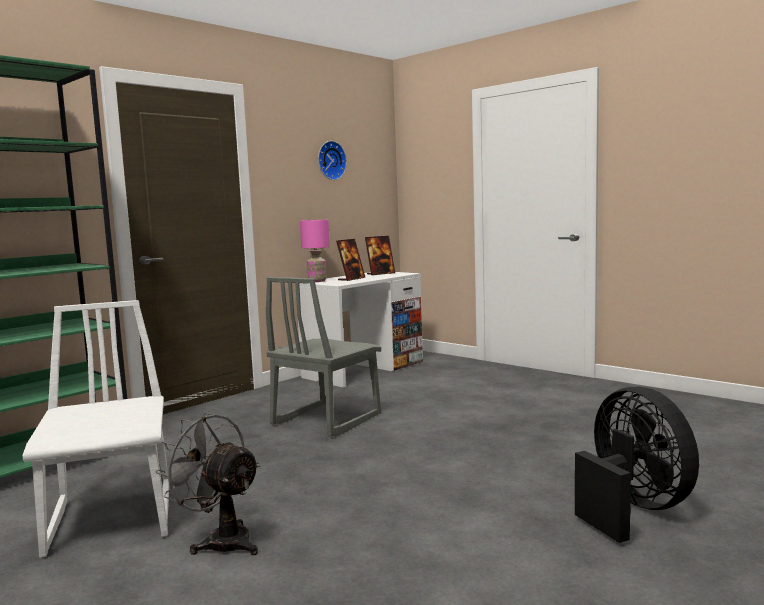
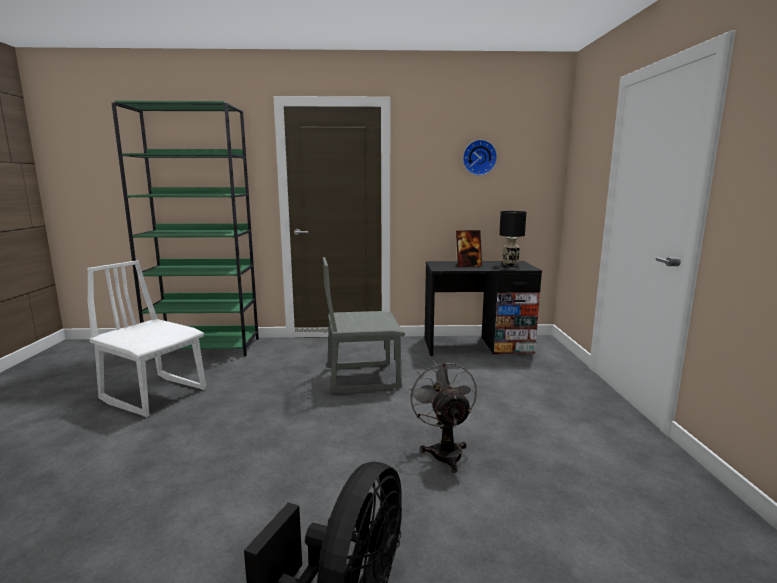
camera: 45 degrees right, 5 degrees up
(113, 519) = (155, 394): white chair -> white chair turned 90 degrees counterclockwise
(221, 540) = (147, 434): grey fan -> grey fan (444, 451)
(317, 281) = (441, 263): pink table lamp -> none
(364, 370) = (477, 345): white desk -> black desk
(380, 273) = (510, 264): picture frame -> black table lamp

